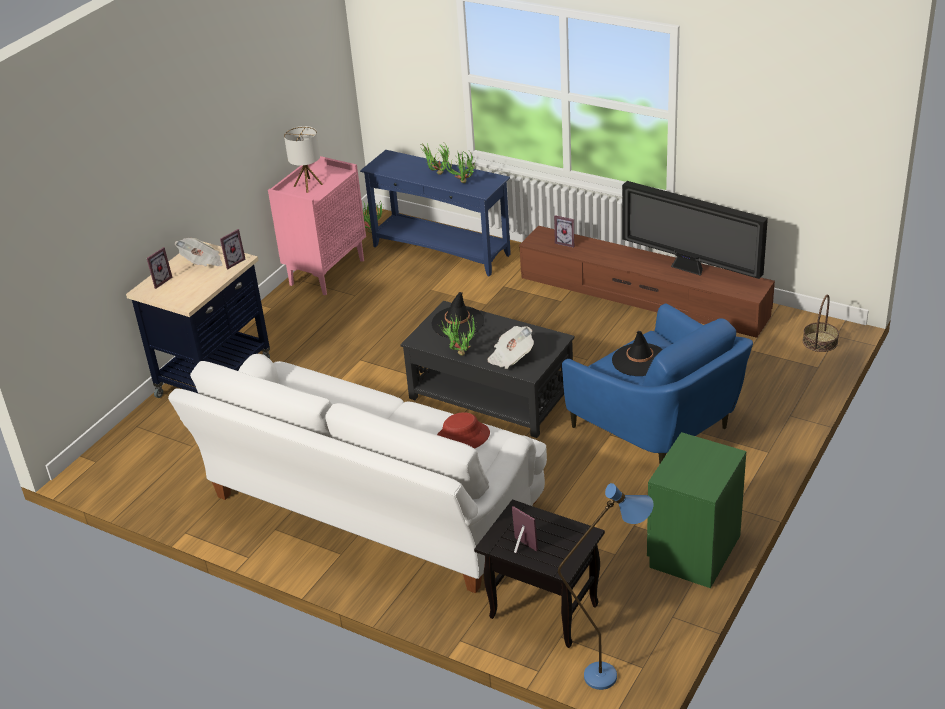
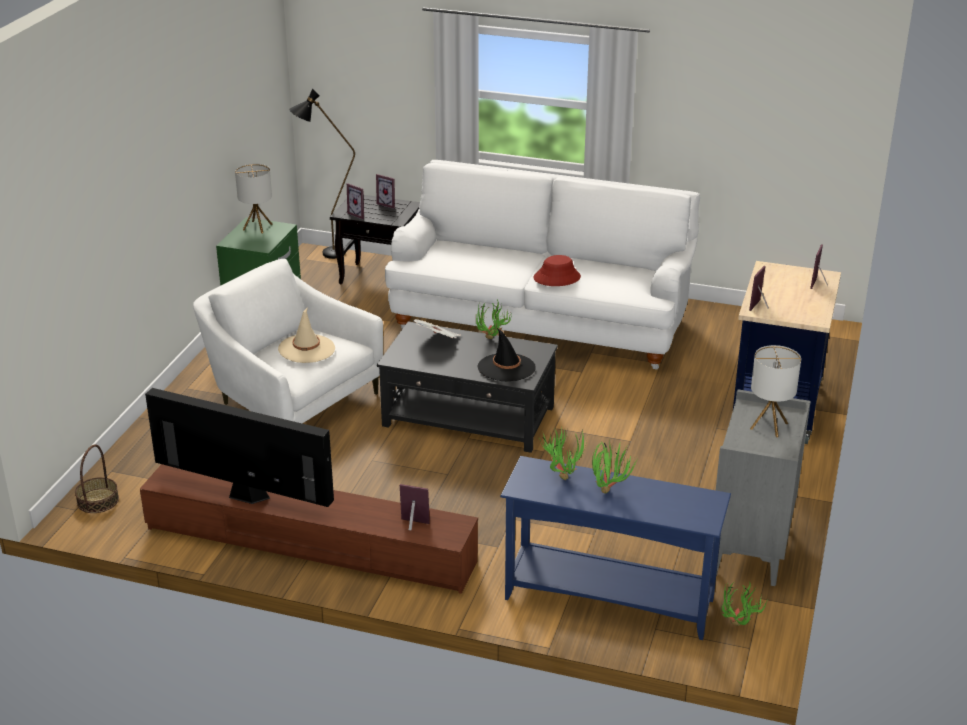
camera: 165 degrees right, 5 degrees down
(202, 263) = (793, 304): newspaper -> none
(327, 272) = (750, 550): pink cabinet -> grey cabinet
(462, 438) = (457, 260): red hat -> red hat (557, 277)
(564, 529) = (359, 214): none -> picture frame
(612, 674) = (325, 255): blue floor lamp -> black floor lamp
(639, 360) = (306, 349): black hat -> beige hat
(659, 427) = (291, 401): blue armchair -> white armchair
(697, 480) = (257, 227): none -> table lamp

